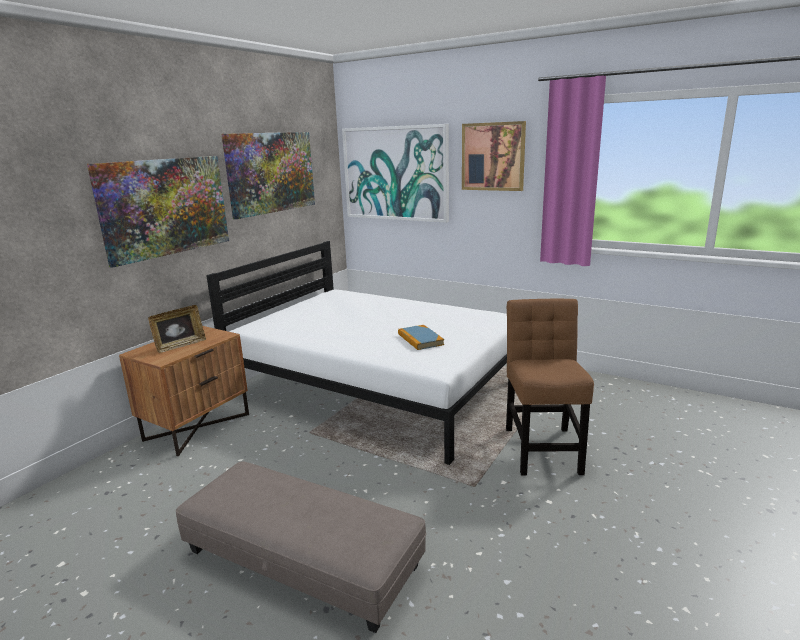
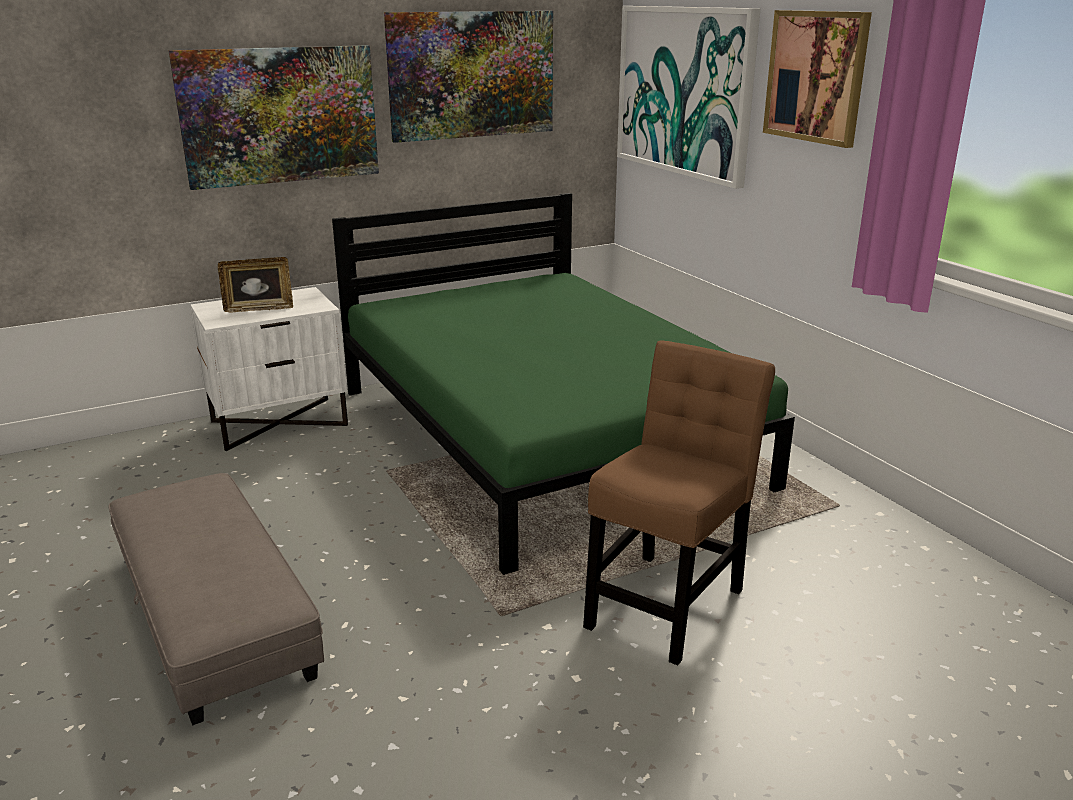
camera: 30 degrees right, 5 degrees up
(197, 426) = (279, 422): brown nightstand -> white nightstand
(378, 386) = (543, 436): white bed -> green bed
(420, 339) = (564, 376): book -> none

